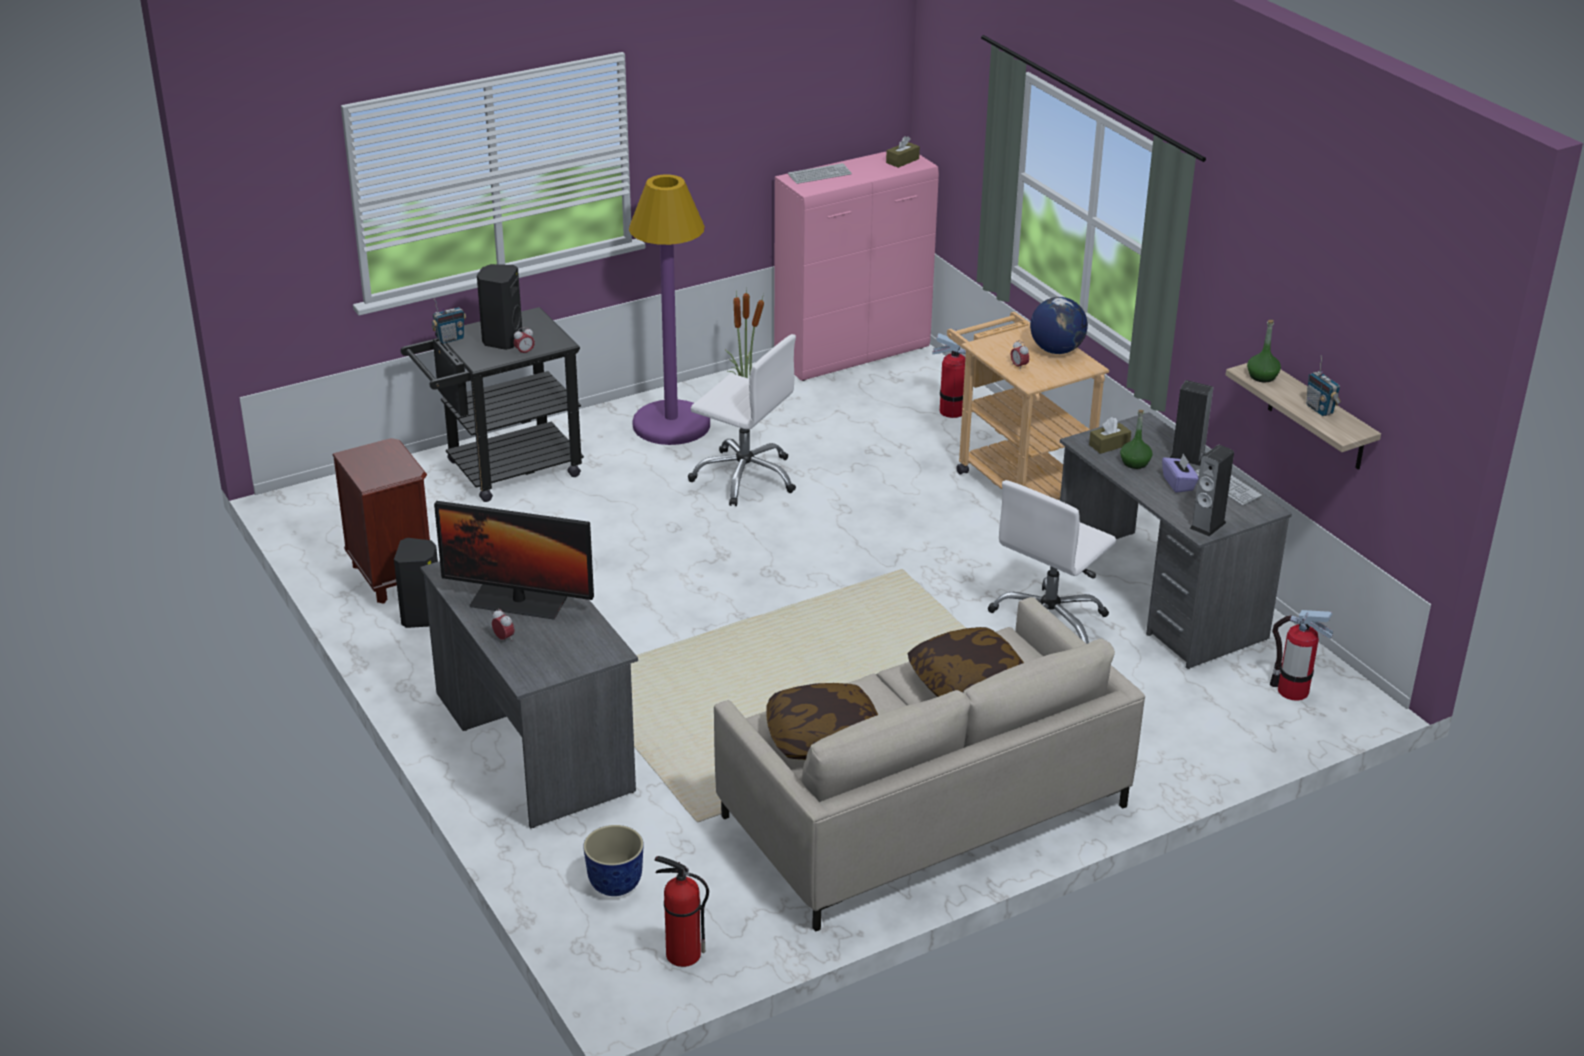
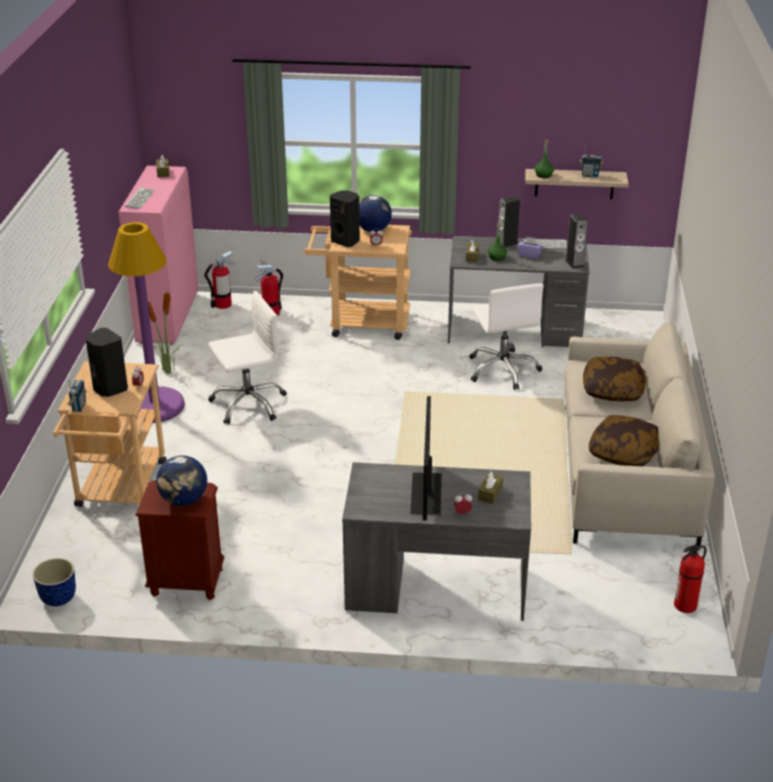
camera: 55 degrees left, 0 degrees up
(377, 469) = (184, 500): none -> globe
(422, 617) = (250, 585): black speaker -> black speaker (346, 241)
(502, 471) = (119, 490): black cart -> beige cart
(518, 602) = (426, 494): monitor -> monitor turned 135 degrees clockwise
(562, 644) = (490, 493): none -> brown tissue box
(615, 885) = (604, 607): planter -> planter (59, 598)
(1292, 691) = (624, 331): fire extinguisher -> fire extinguisher (223, 304)

